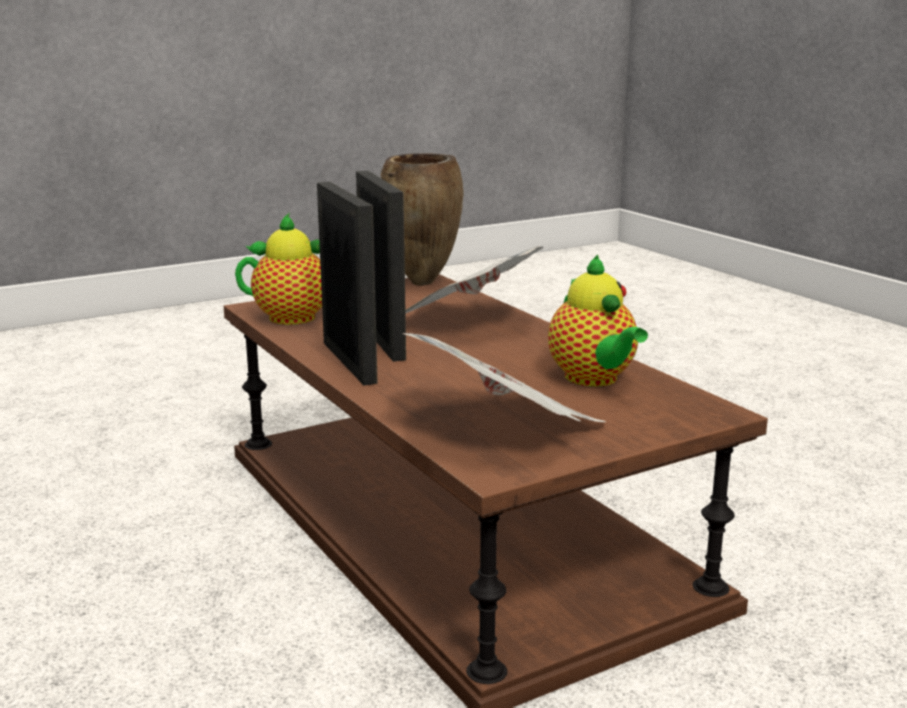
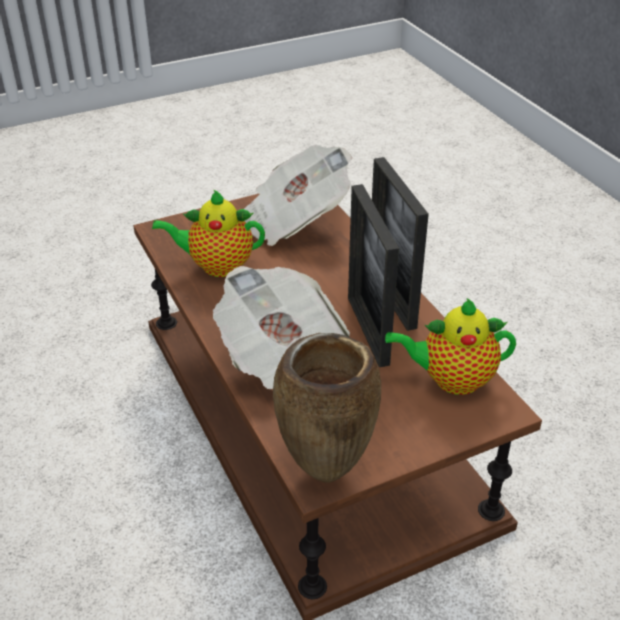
camera: 175 degrees left, 20 degrees up
(594, 379) = (217, 266): teapot -> teapot turned 75 degrees counterclockwise

